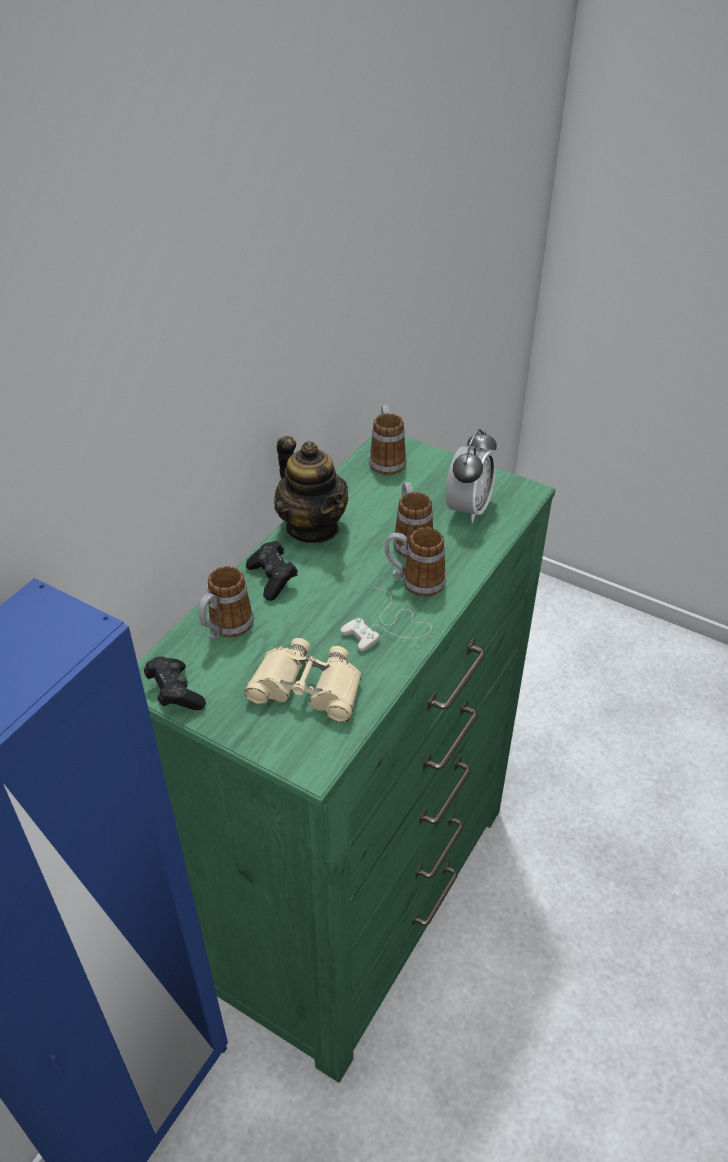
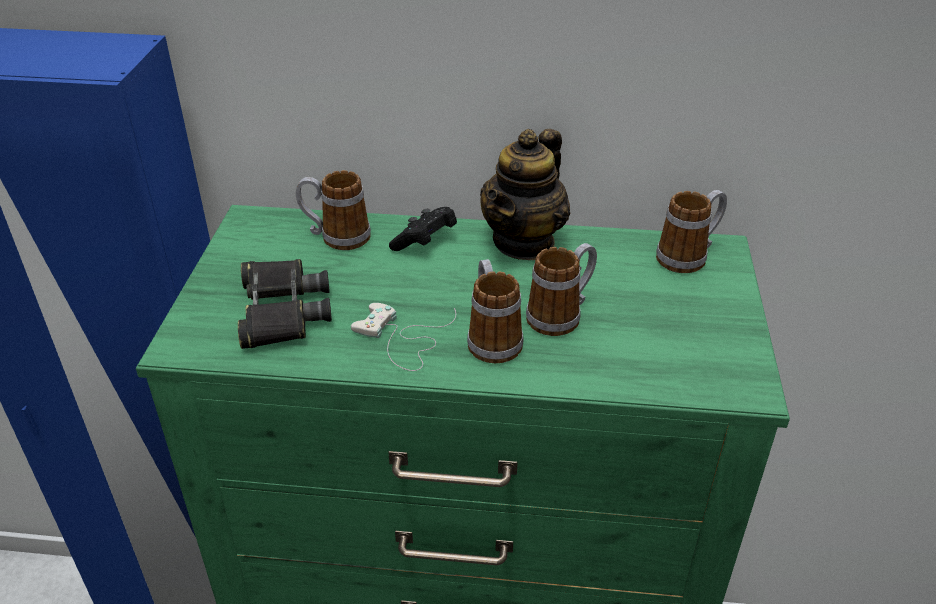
camera: 65 degrees right, 5 degrees down
(175, 693) = (239, 237): black game controller -> none
(307, 688) = (282, 311): beige binoculars -> black binoculars
(468, 508) = (662, 345): alarm clock -> none

